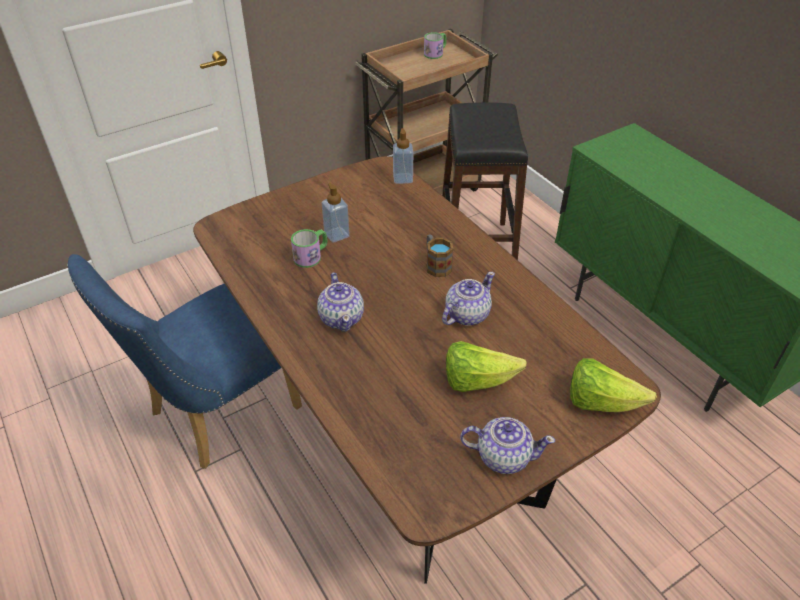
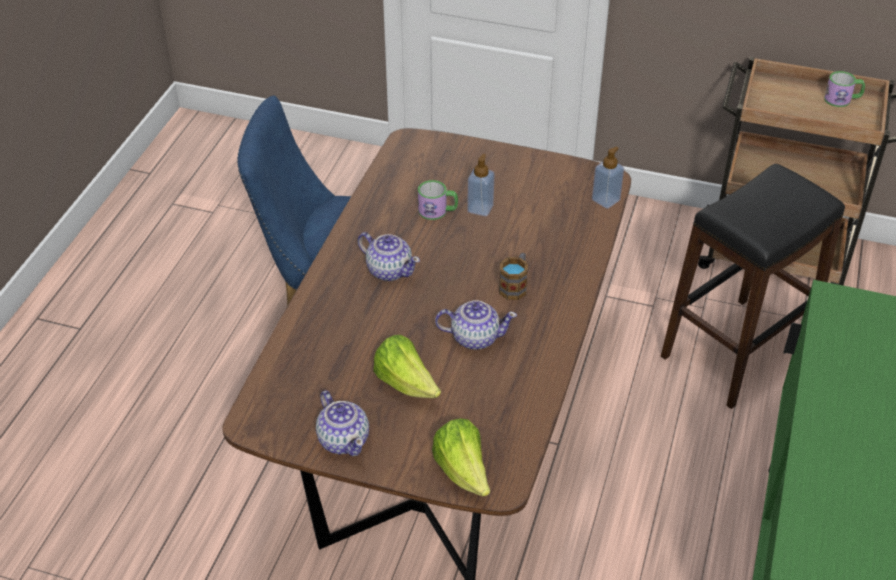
camera: 50 degrees right, 0 degrees up
(342, 318) = (389, 270): teapot -> teapot turned 90 degrees counterclockwise

